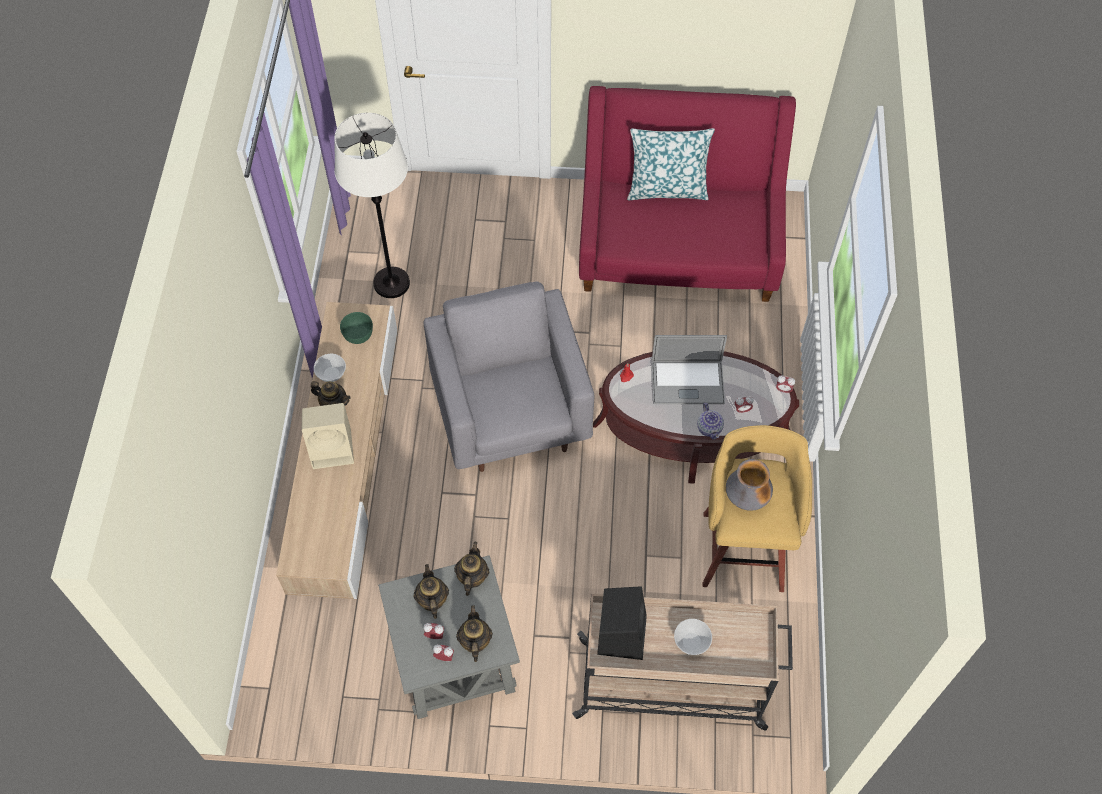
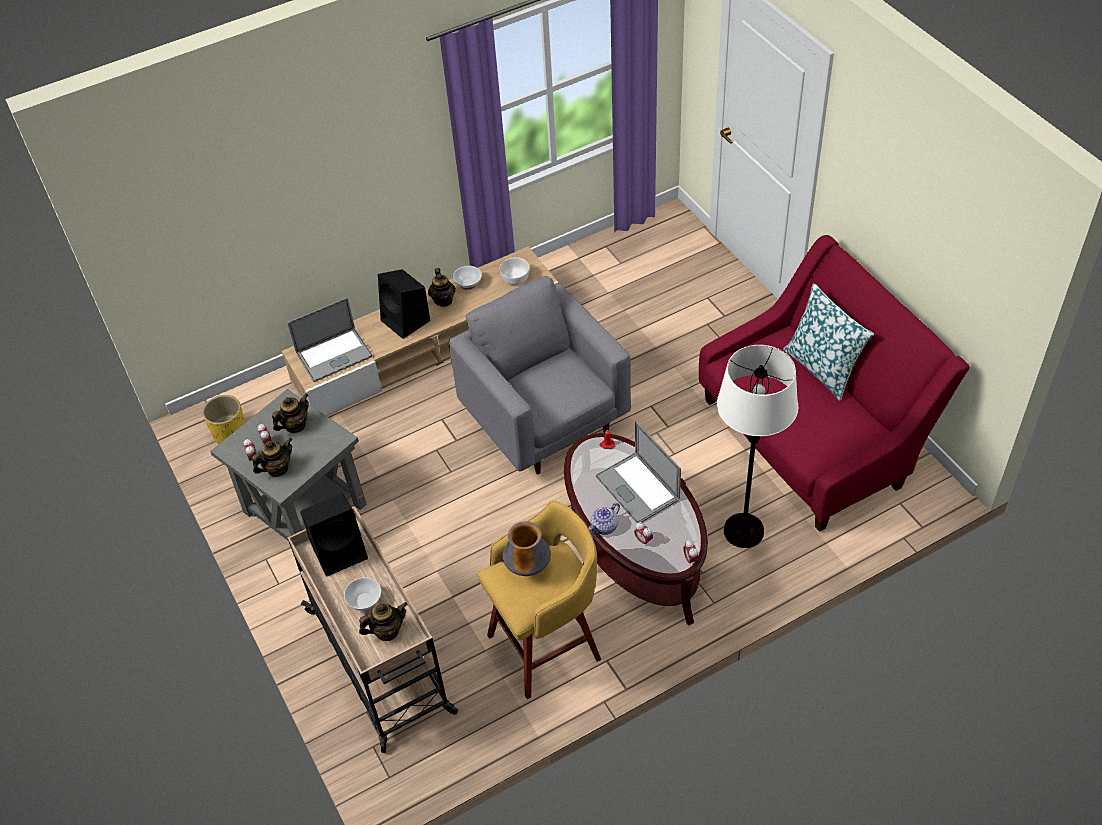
camera: 60 degrees right, 10 degrees down
(306, 683) = (230, 433): none -> yellow planter
(323, 531) = (334, 355): none -> laptop
(333, 448) = (406, 321): beige speaker -> black speaker
(358, 333) = (515, 278): green bowl -> white bowl
(392, 283) = (600, 286): white floor lamp -> white floor lamp (743, 531)
(472, 577) = (330, 437): teapot -> teapot (387, 631)
(511, 415) = (545, 421): grey armchair -> grey armchair turned 75 degrees counterclockwise

